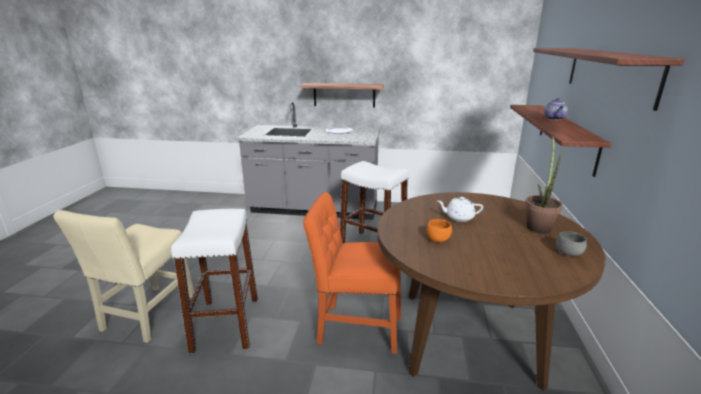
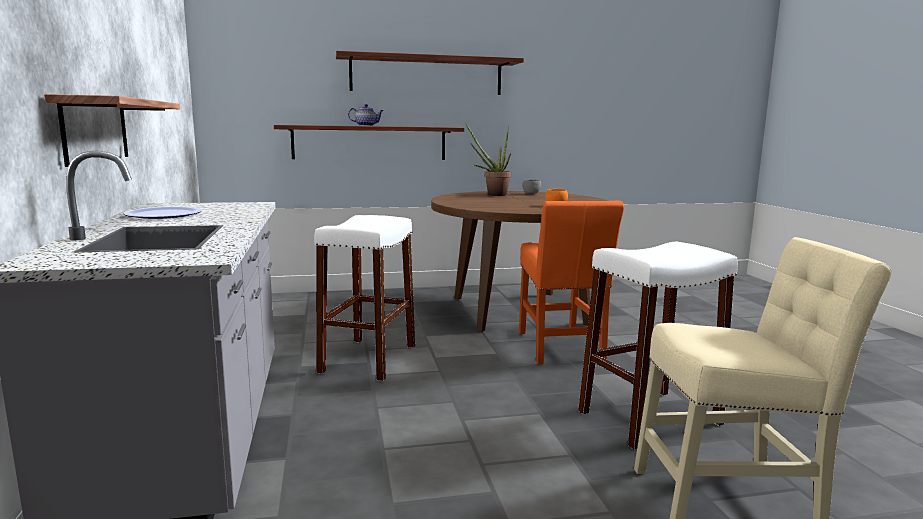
camera: 110 degrees left, 10 degrees down
(458, 217) = (503, 203): white teapot -> none

